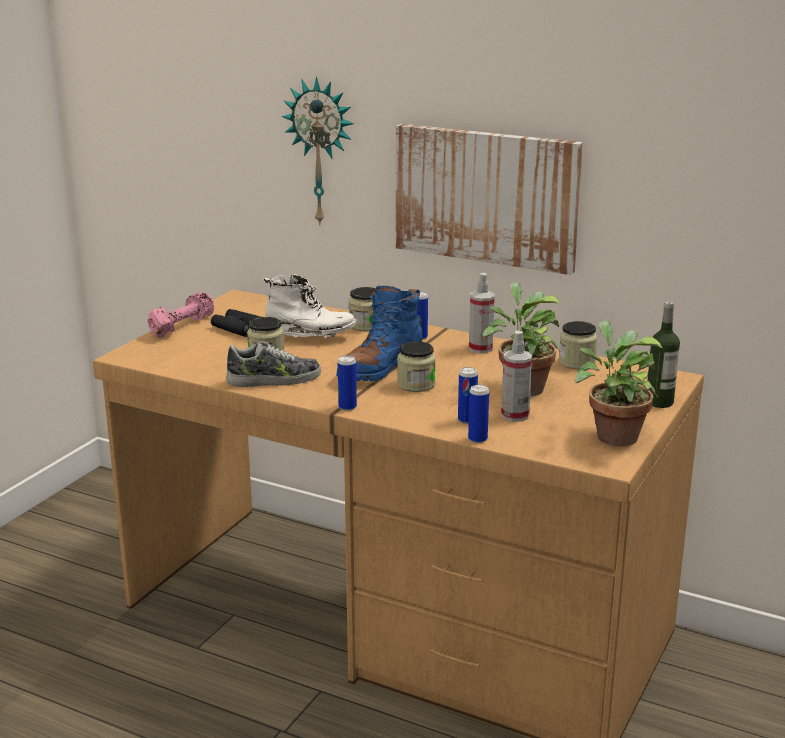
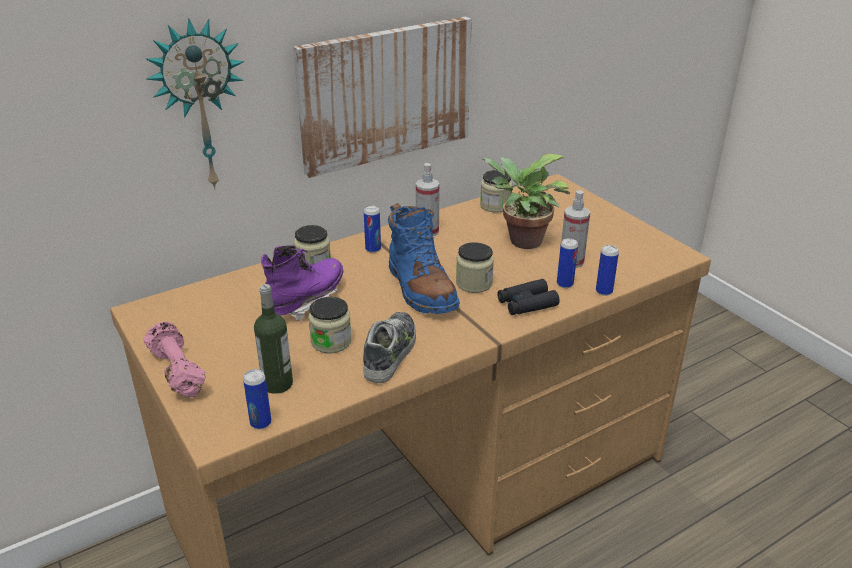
camera: 60 degrees left, 10 degrees up
(238, 328) = (230, 336): black binoculars -> black binoculars (527, 304)
(310, 337) = (306, 301): white boot -> purple boot
(347, 407) = (492, 331): can -> can (260, 423)
(613, 435) = (634, 237): potted plant -> none
(659, 402) = (591, 203): bottle -> bottle (277, 384)

